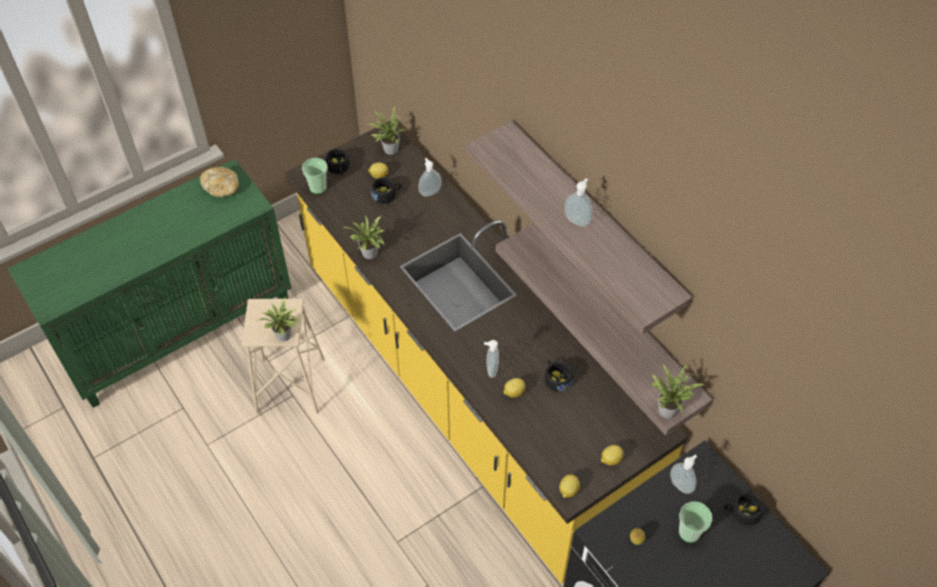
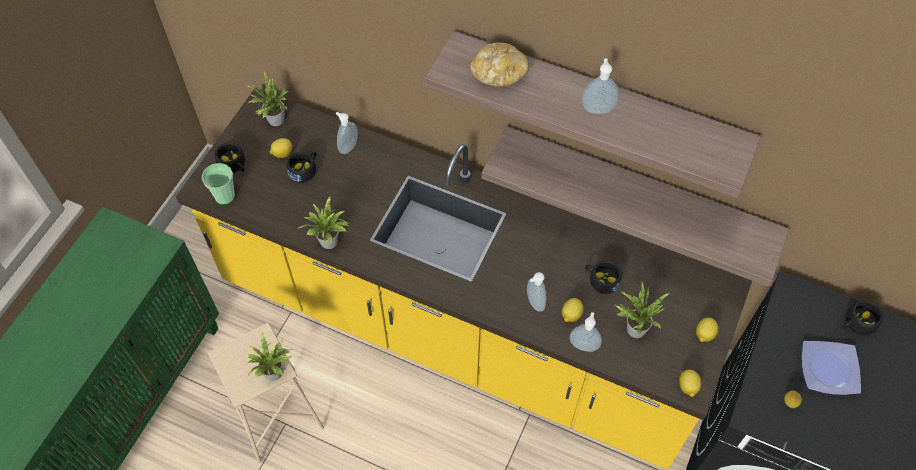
camera: 30 degrees left, 5 degrees up
(222, 188) = (110, 246): bread -> bread (499, 73)
(667, 408) = (757, 259): potted plant -> potted plant (634, 327)
(681, 485) = (790, 325): soap dispenser -> soap dispenser (584, 345)
(689, 532) = (828, 368): cup -> plate

